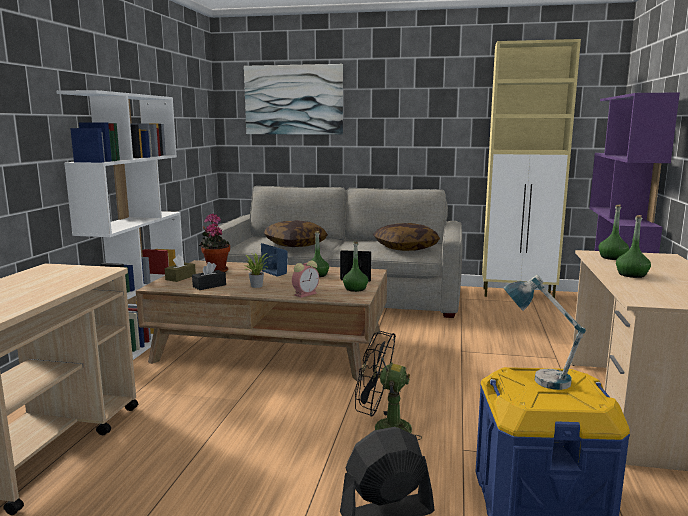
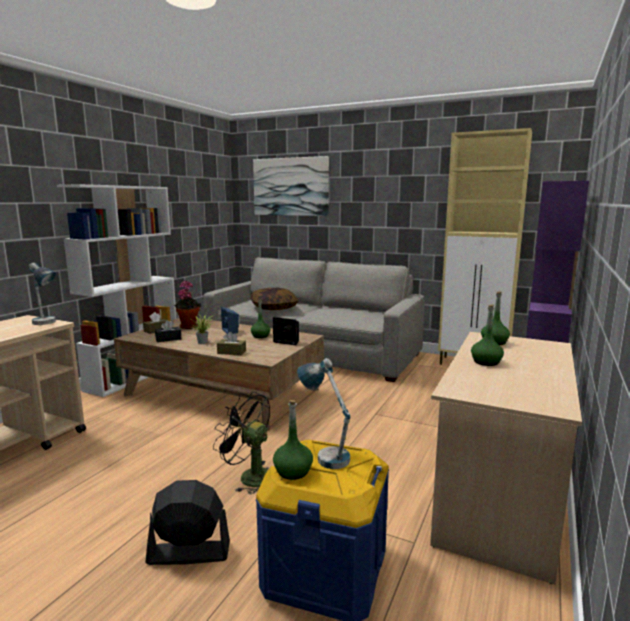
camera: 15 degrees right, 0 degrees up
(93, 271) = (46, 324): none -> table lamp
(306, 294) = (231, 352): alarm clock -> brown tissue box
(355, 289) = (276, 351): green bottle -> green bottle (293, 471)
(405, 248) = (361, 316): pillow -> none

